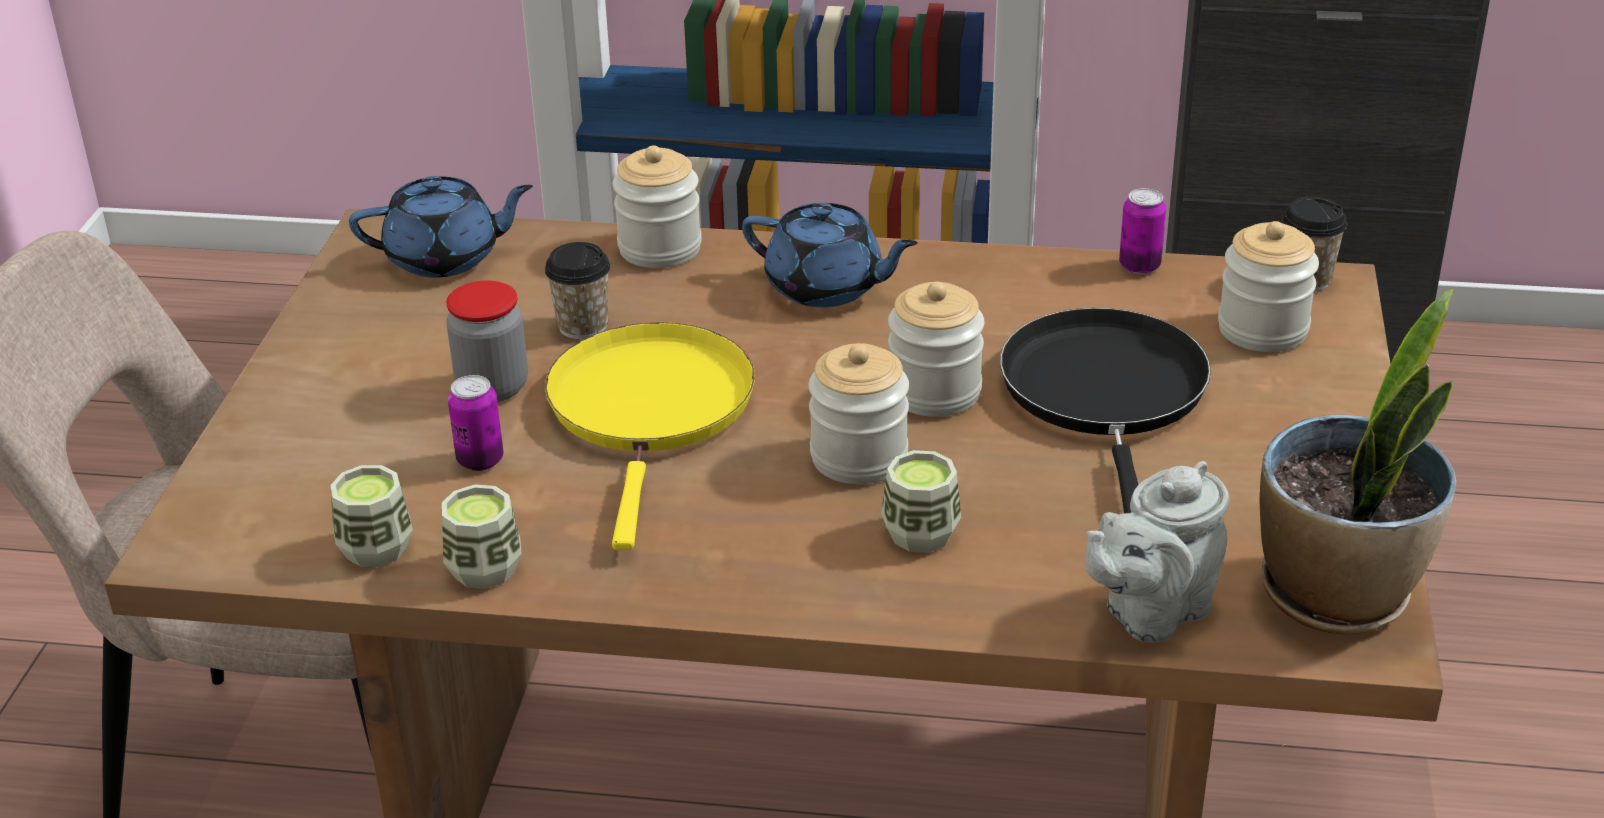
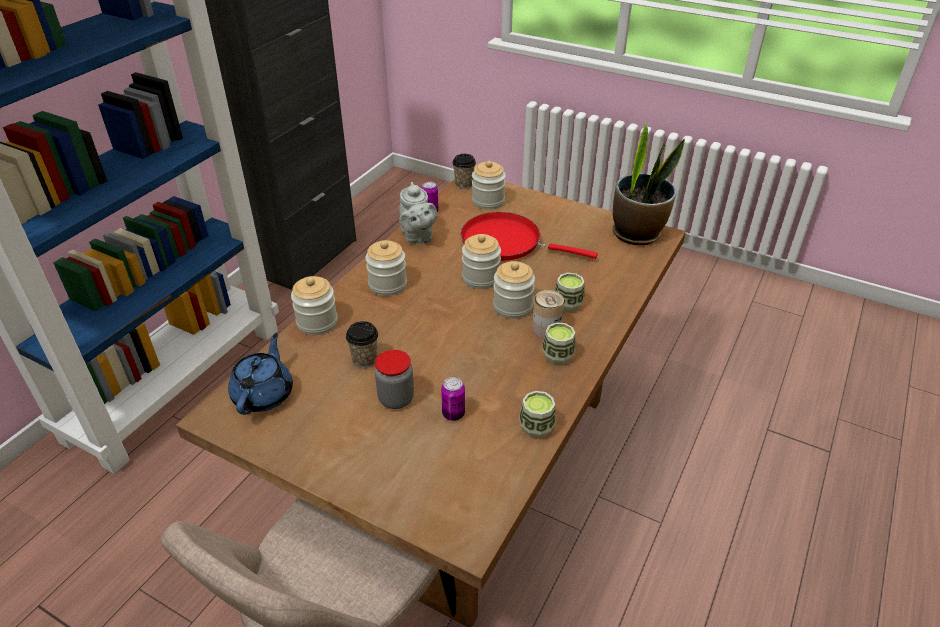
camera: 70 degrees left, 5 degrees up
(376, 548) = (504, 462): cup -> cup (557, 356)
(651, 410) = (446, 353): yellow frying pan -> none
(809, 520) = (546, 329): none -> can
(826, 287) = (387, 285): blue teapot -> jar
(1106, 395) = (507, 242): black frying pan -> red frying pan
(1151, 612) = (632, 269): grey teapot -> grey teapot (417, 237)

